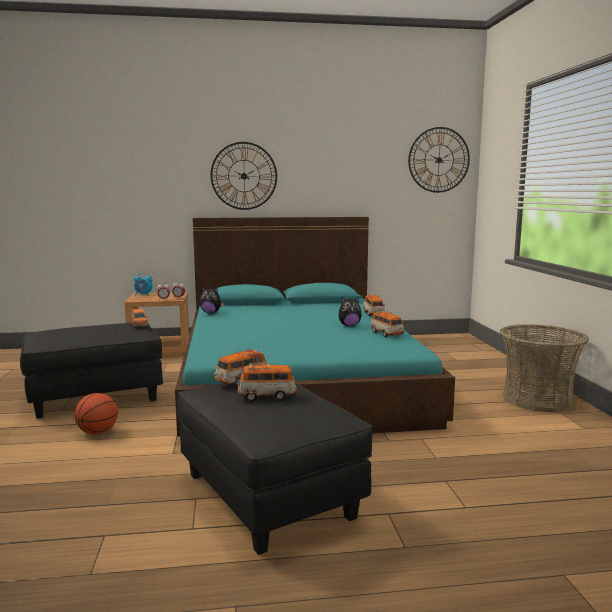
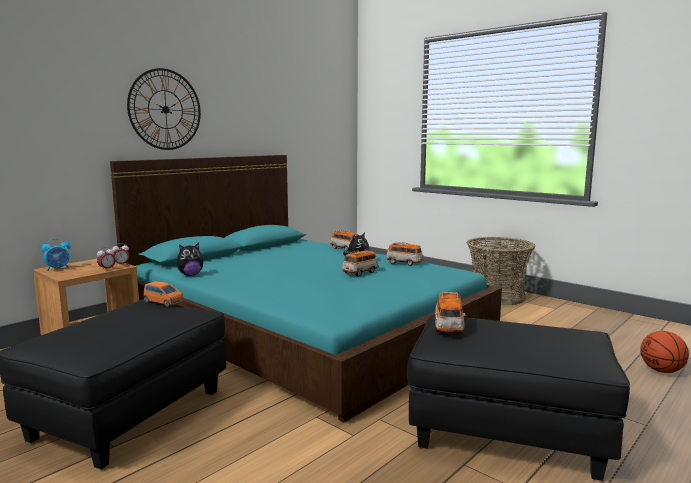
camera: 40 degrees left, 0 degrees up
(98, 432) = (225, 450): basketball -> basketball (661, 371)
(267, 396) = (507, 333): toy car -> toy car (360, 272)
(439, 160) = (332, 100): wall clock -> none

